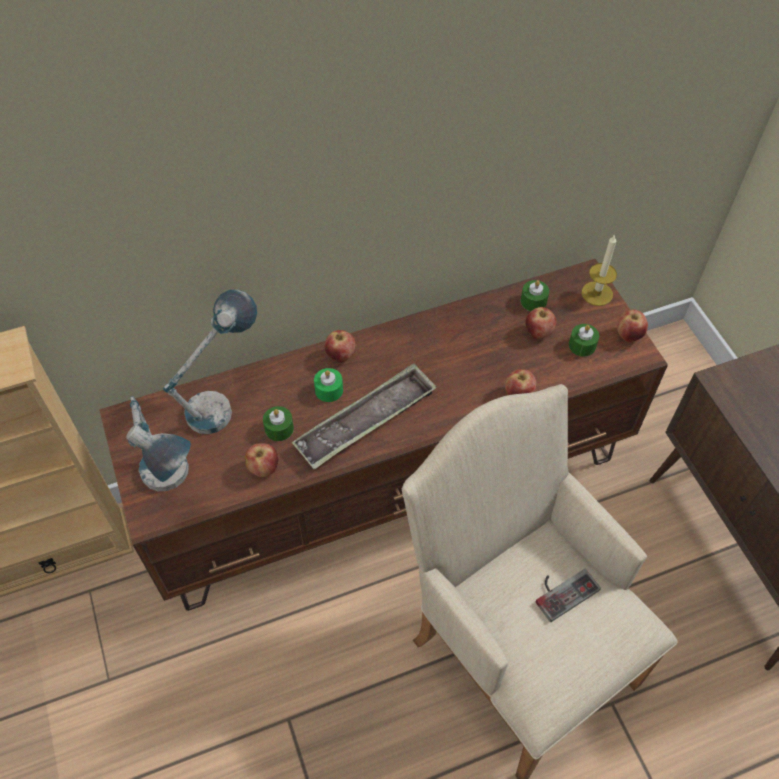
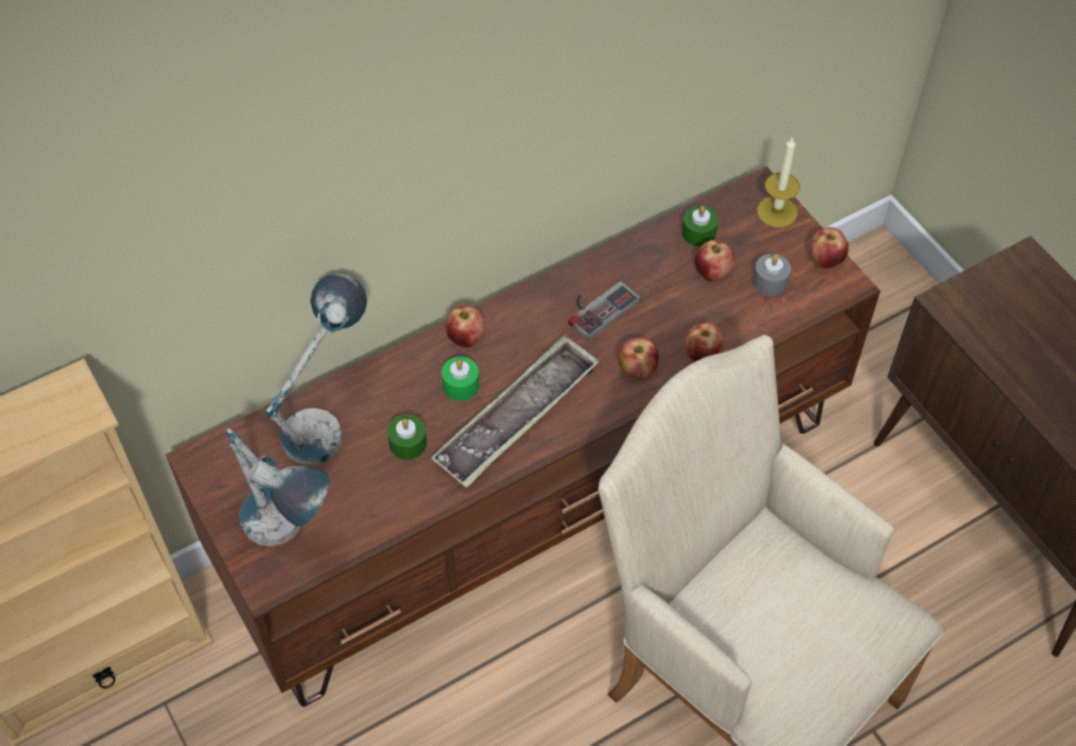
camera: 10 degrees left, 0 degrees up
(263, 468) = (399, 496): apple -> apple (637, 370)
(562, 590) = (797, 589): game controller -> game controller (598, 307)
(582, 345) = (770, 281): green candle -> grey candle

